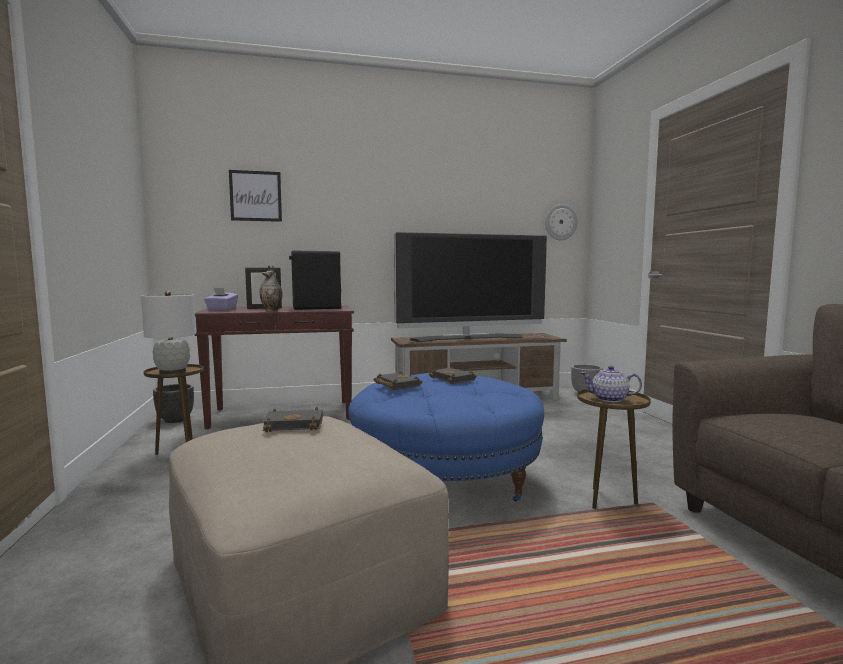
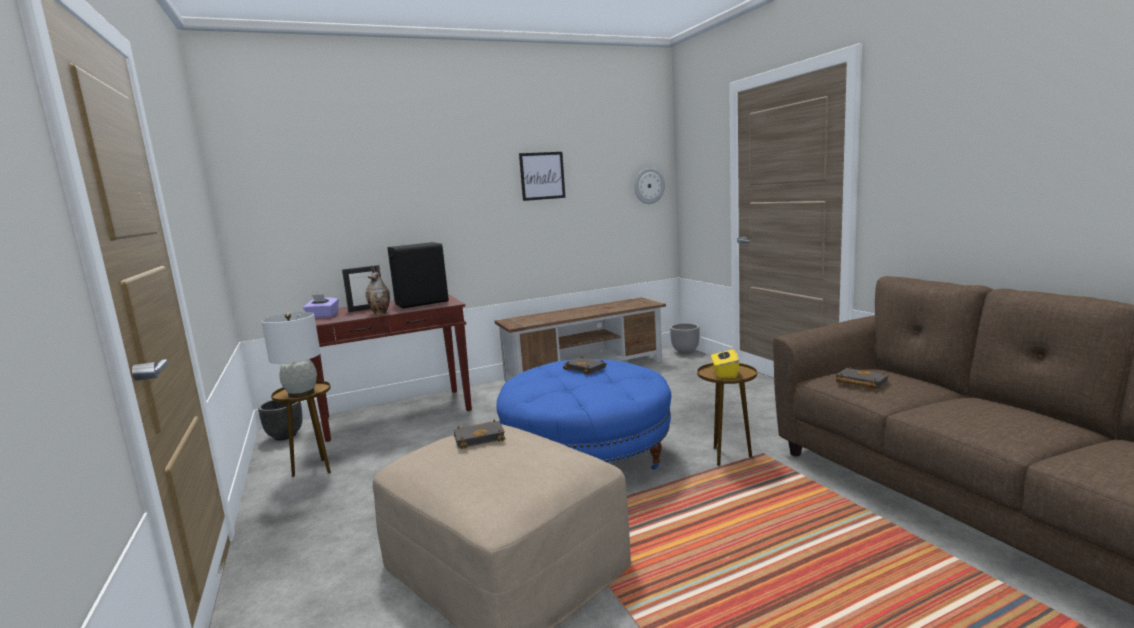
camera: 10 degrees left, 5 degrees up
(255, 196) = (338, 188): picture -> picture (542, 176)
(395, 385) = (537, 382): black book -> black book (859, 382)
(468, 338) = (573, 313): television -> none
(610, 399) = (724, 373): teapot -> yellow tissue box

